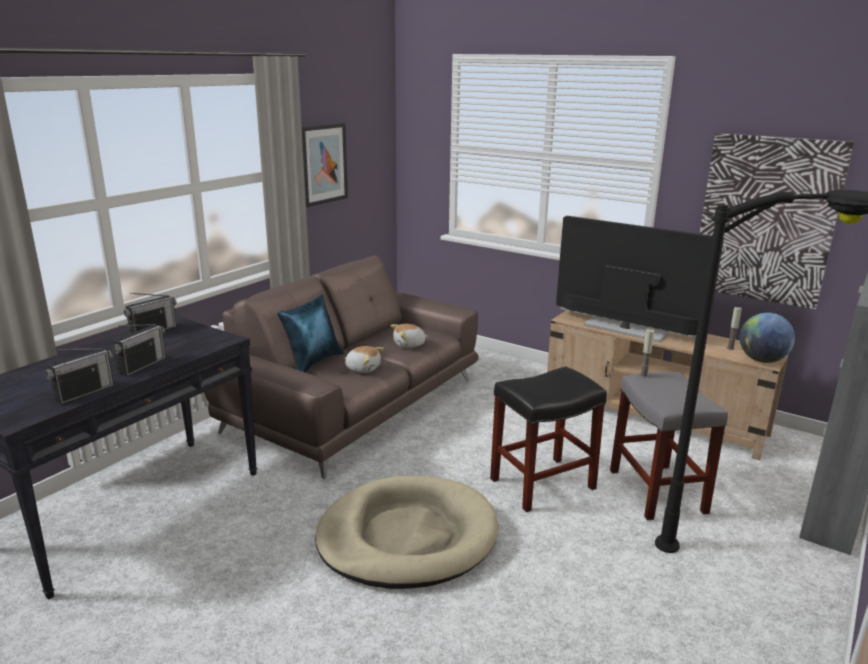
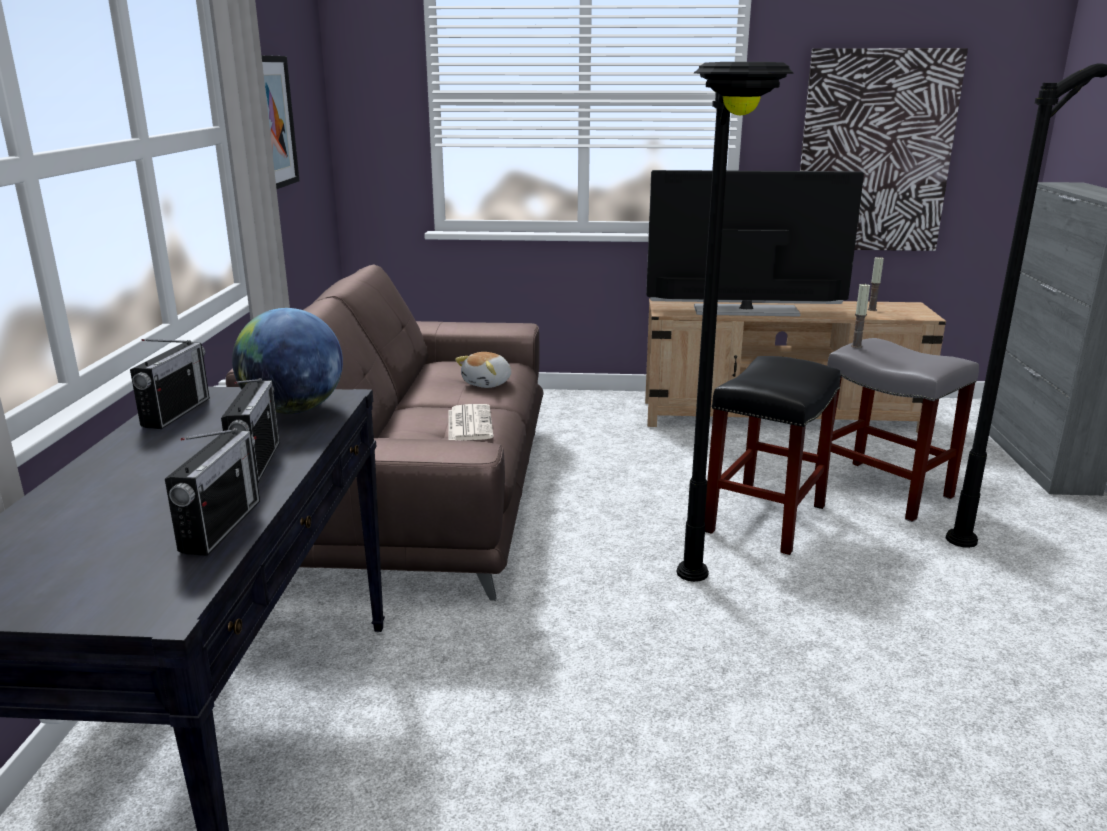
camera: 30 degrees left, 0 degrees up
(313, 362) = (384, 433): blue pillow -> none
(363, 368) = (469, 423): plush toy -> newspaper
(407, 537) = (697, 633): beige dog bed -> black floor lamp
(762, 360) = (916, 314): globe -> globe (294, 410)

